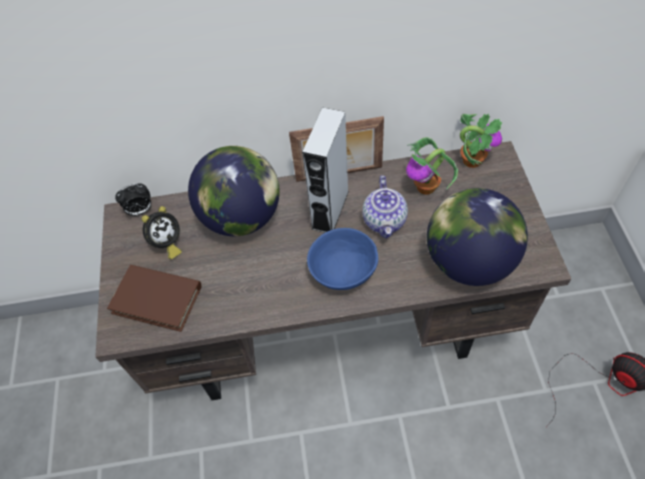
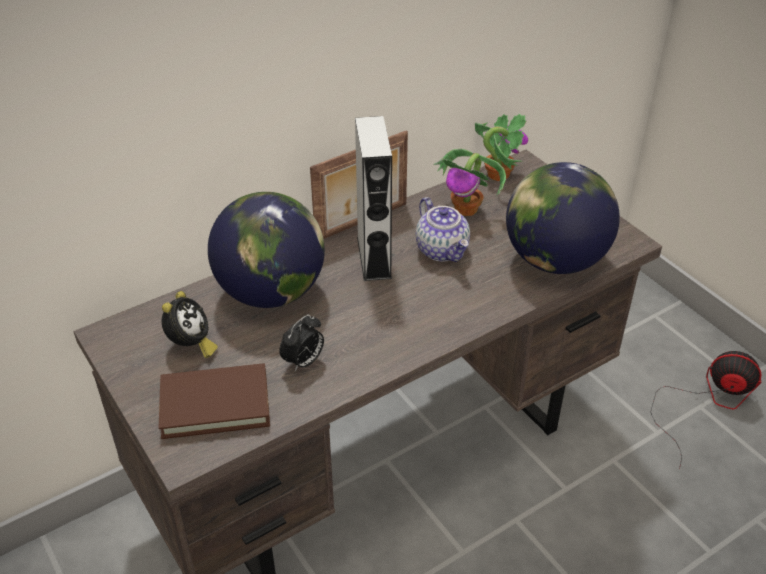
camera: 30 degrees left, 15 degrees down
(140, 211) = (131, 323): alarm clock -> alarm clock (304, 362)
(344, 270) = (428, 307): blue bowl -> none

